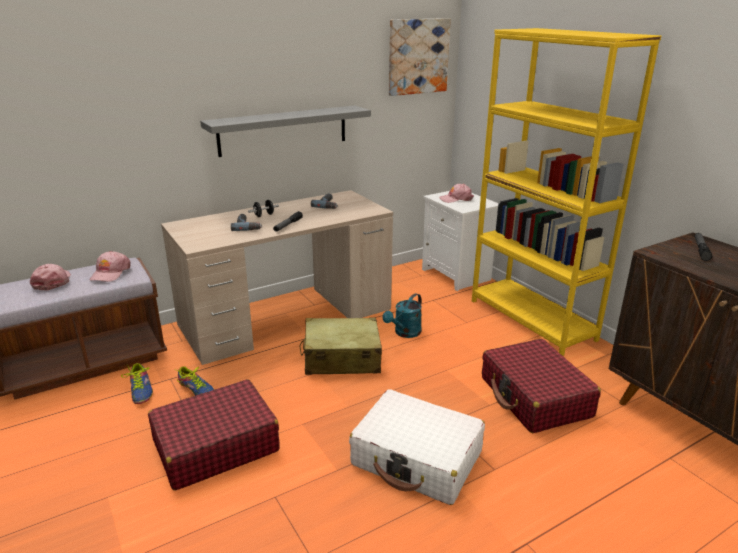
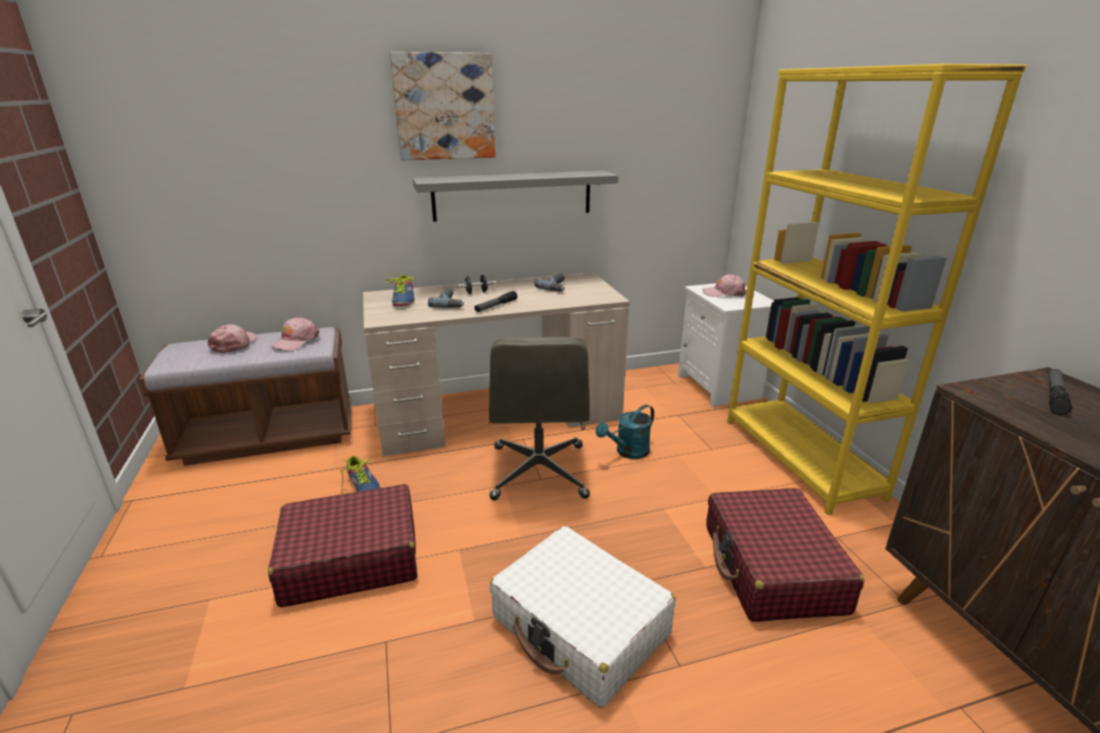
camera: 15 degrees right, 0 degrees up
(141, 390) = (307, 476): shoe -> shoe (404, 299)
(341, 358) = (539, 472): beige suitcase -> grey office chair
(417, 56) = (691, 113): picture -> picture (444, 107)

